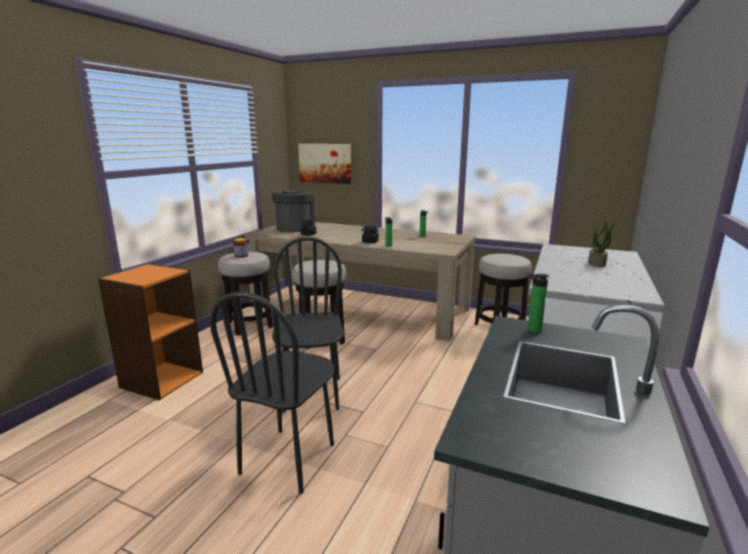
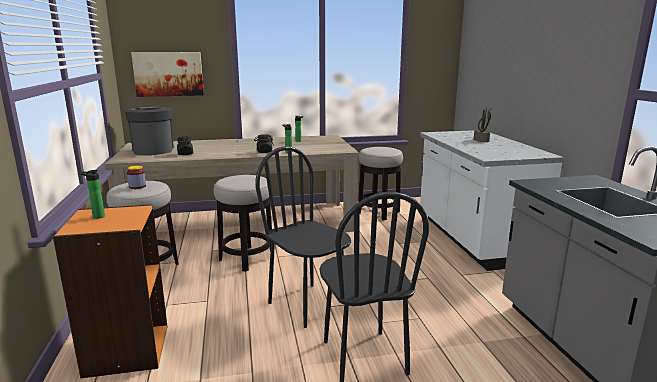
camera: 35 degrees left, 0 degrees up
(531, 330) = (545, 183): bottle -> bottle (96, 217)

